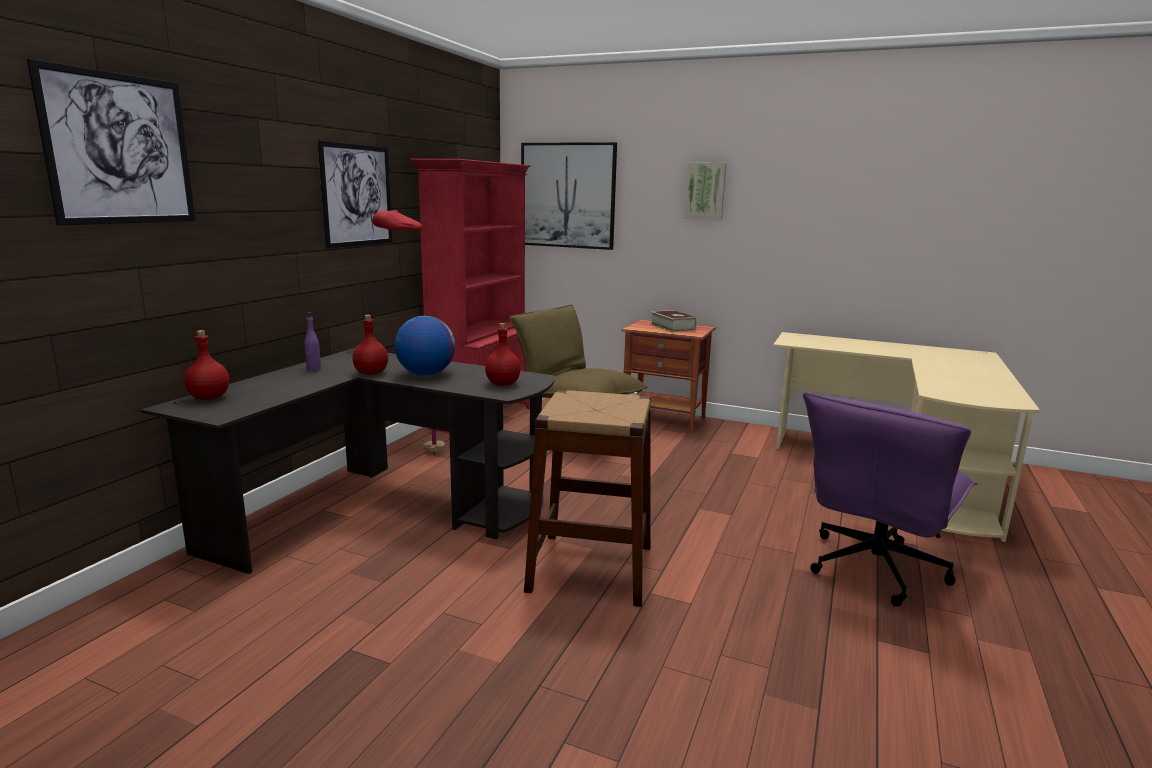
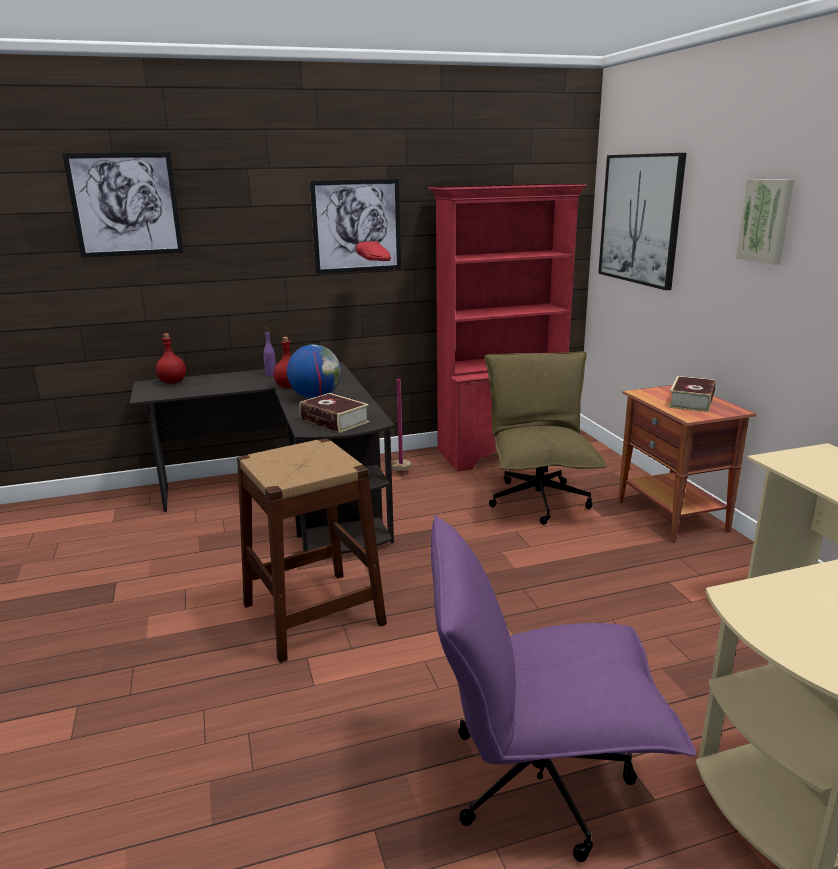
camera: 50 degrees right, 5 degrees up
(502, 384) = (334, 420): red bottle -> book

